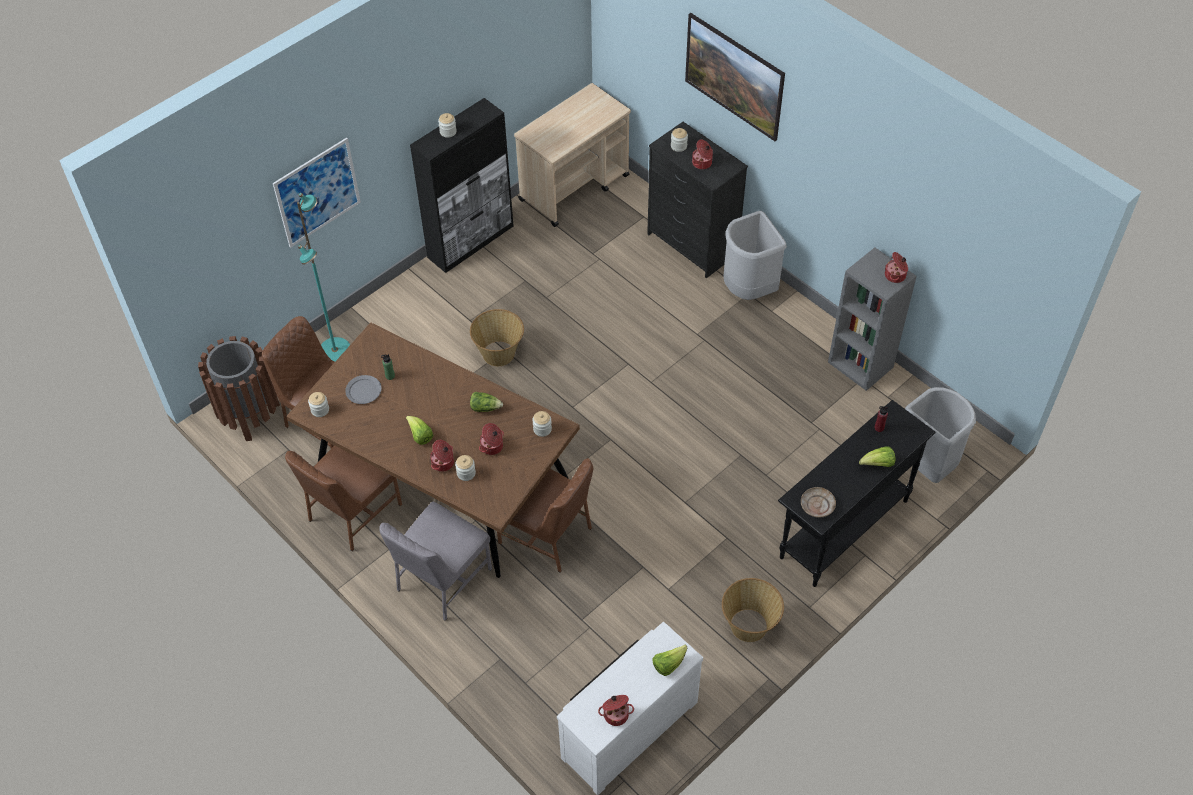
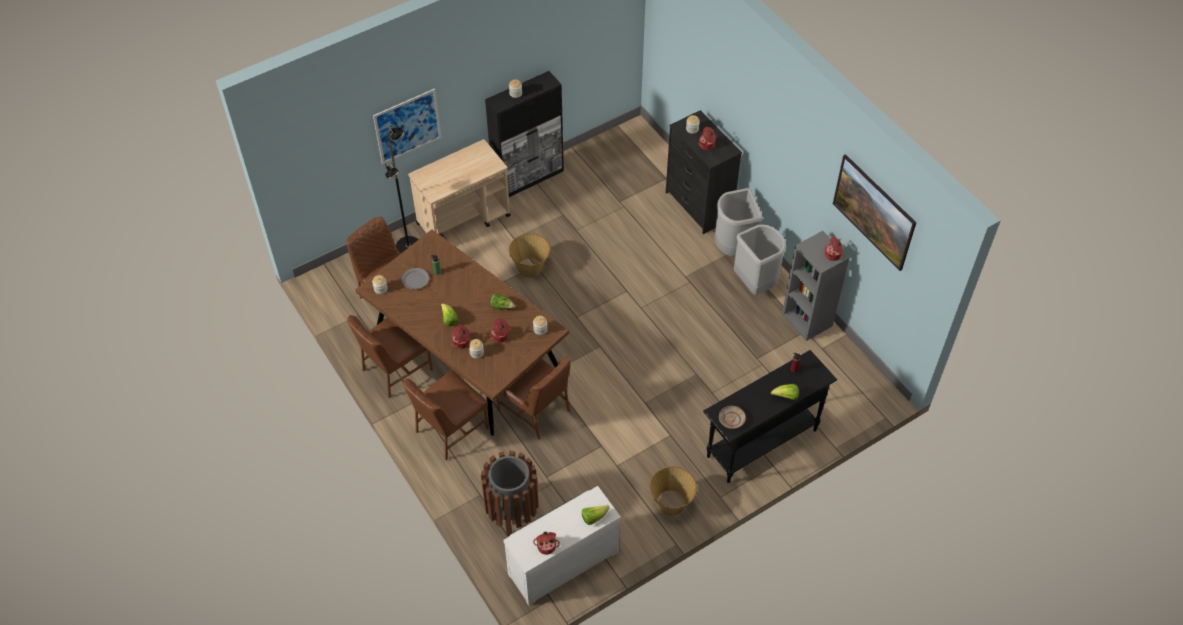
camera: 10 degrees right, 0 degrees up
(249, 415) = (335, 285): brown trash can -> brown trash can (512, 512)
(336, 351) = (409, 246): turquoise floor lamp -> black floor lamp
(442, 579) = (450, 430): grey chair -> brown chair
(575, 187) = (618, 147): beige cart -> beige cart (464, 219)
(732, 93) = (735, 95): picture -> picture (870, 224)
(927, 464) = (839, 405): grey trash can -> grey trash can (756, 283)

